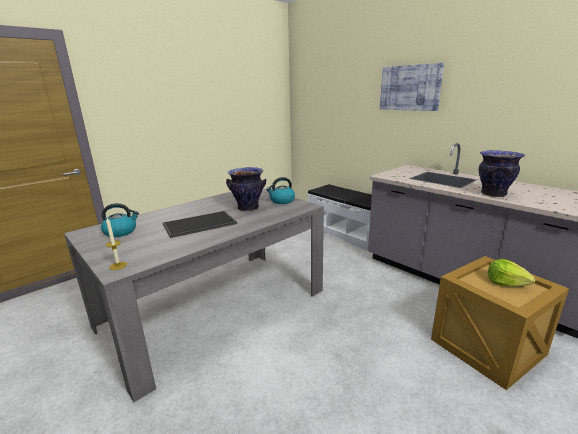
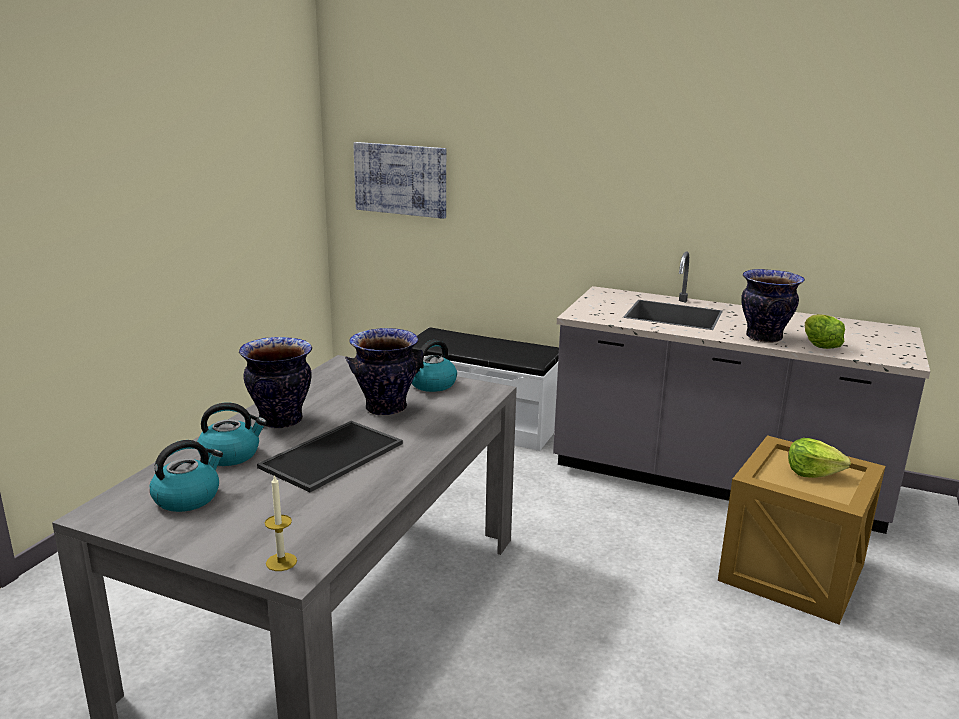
camera: 25 degrees left, 0 degrees up
(160, 218) = (231, 455): none -> kettle
(197, 207) = (282, 420): none -> vase
(410, 88) = (592, 151): picture -> picture (400, 179)
(533, 201) = (819, 344): none -> lettuce

